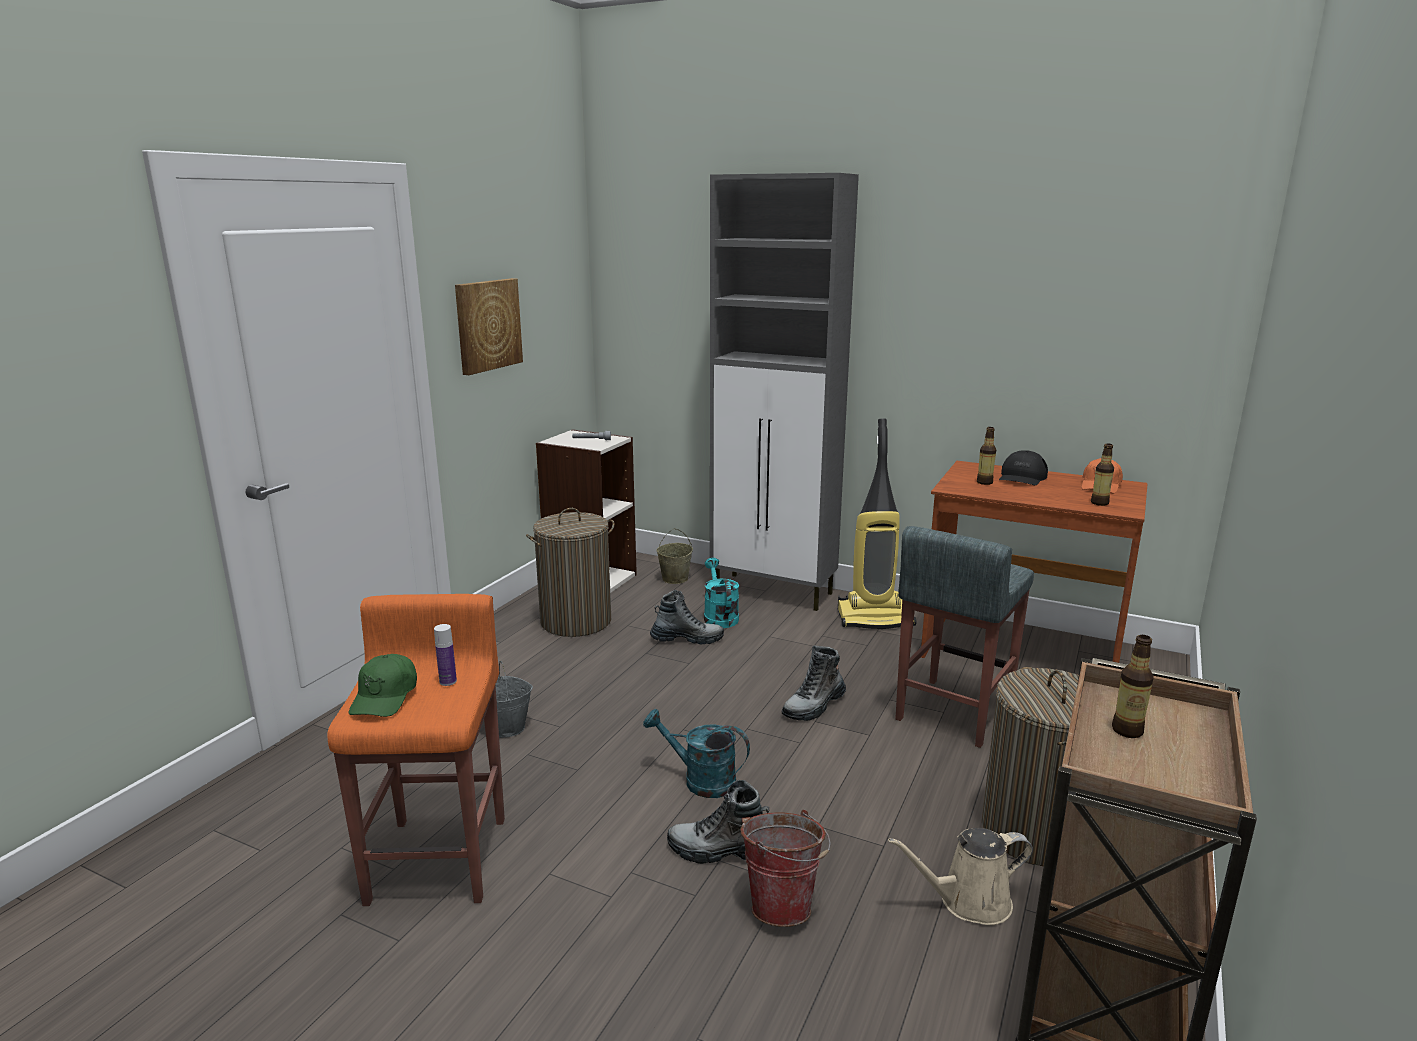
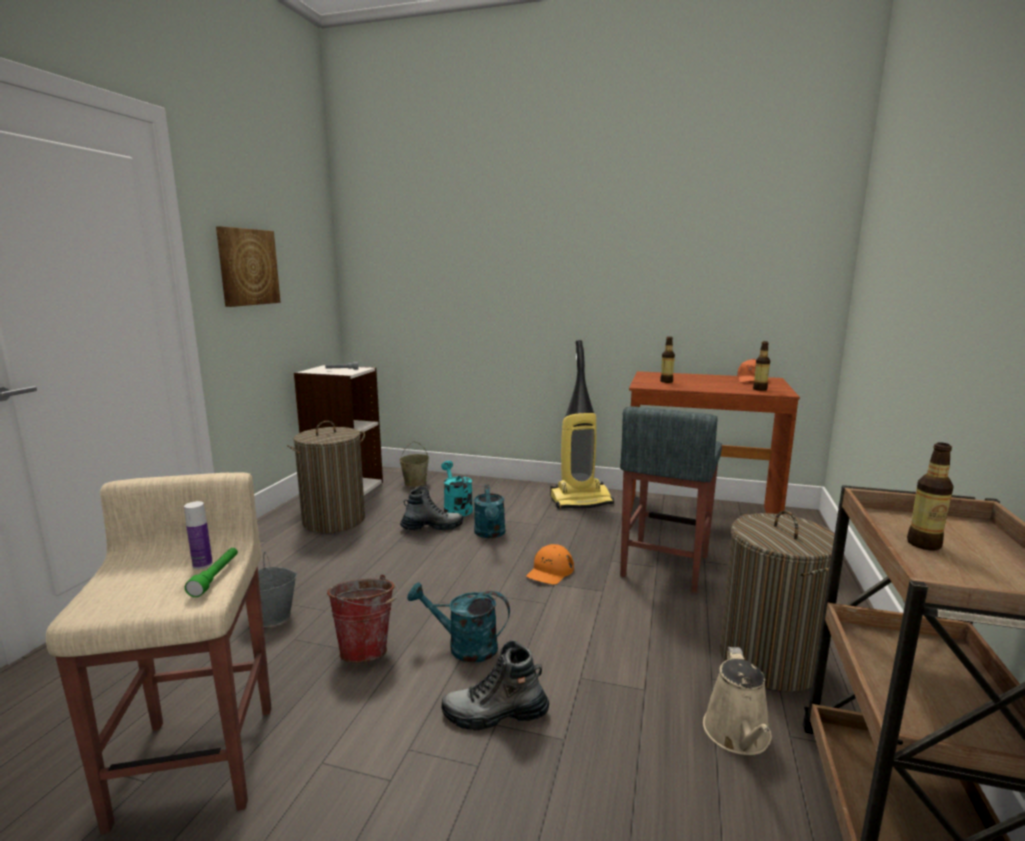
camera: 10 degrees left, 5 degrees down
(385, 697) = (126, 586): green cap -> none
(439, 857) = (198, 760): orange stool -> beige stool
(460, 695) = (216, 577): none -> green flashlight
(754, 653) = (490, 534): none -> turquoise watering can
(774, 592) = (497, 487): grey cabinet -> none
(783, 904) = (568, 763): bucket -> bucket (367, 649)
(814, 706) = (550, 571): boot -> orange cap
(968, 902) = (738, 736): beige watering can -> beige watering can turned 60 degrees counterclockwise
(1022, 477) = (692, 378): black cap -> none

